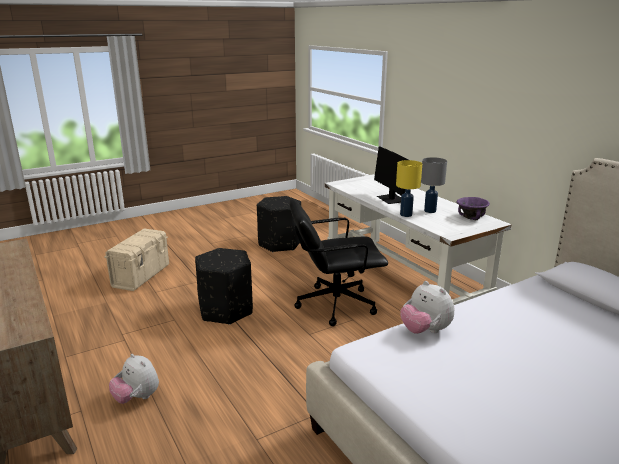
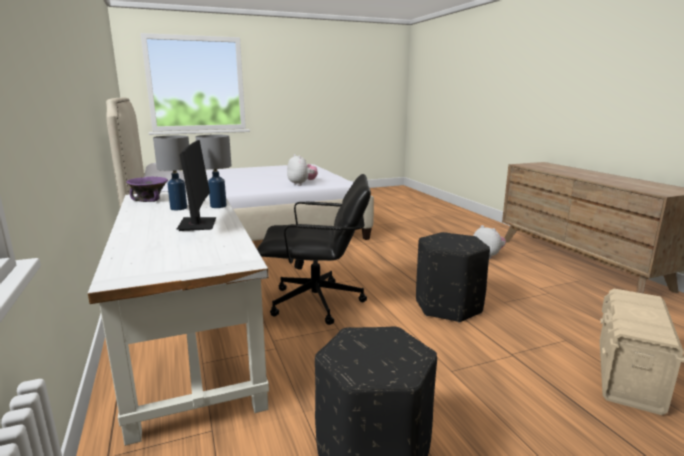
camera: 170 degrees left, 5 degrees down
(406, 215) = (218, 206): yellow table lamp -> grey table lamp

